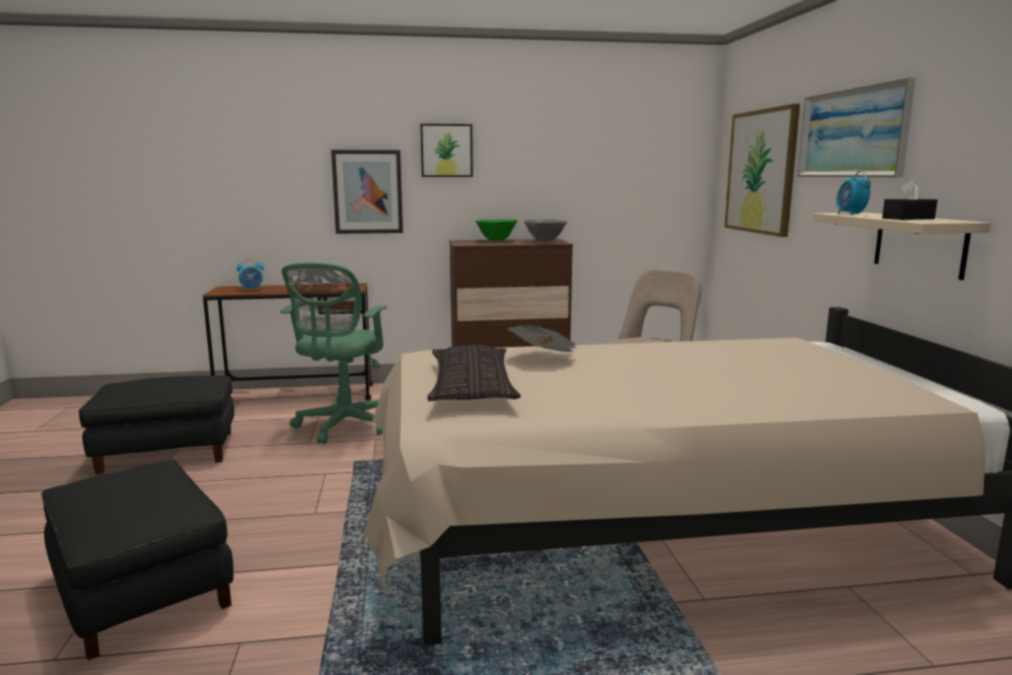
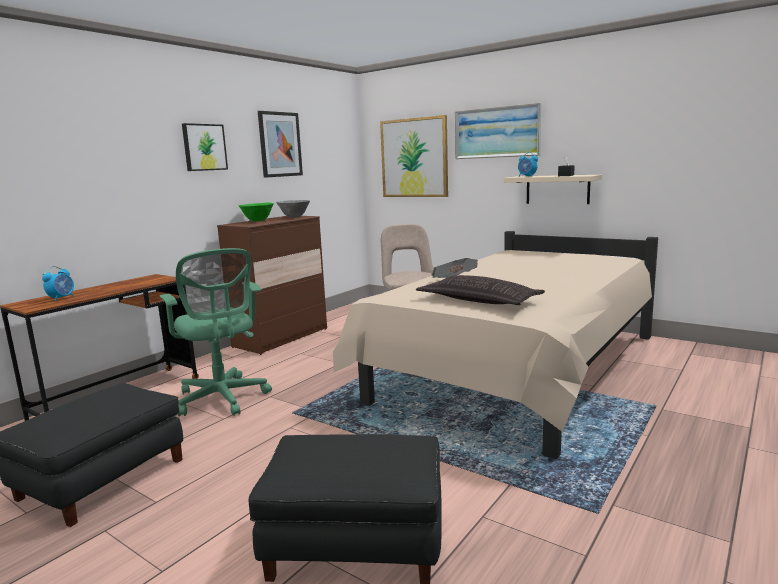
camera: 45 degrees left, 0 degrees up
(367, 192) = (144, 187): picture -> picture (280, 144)

